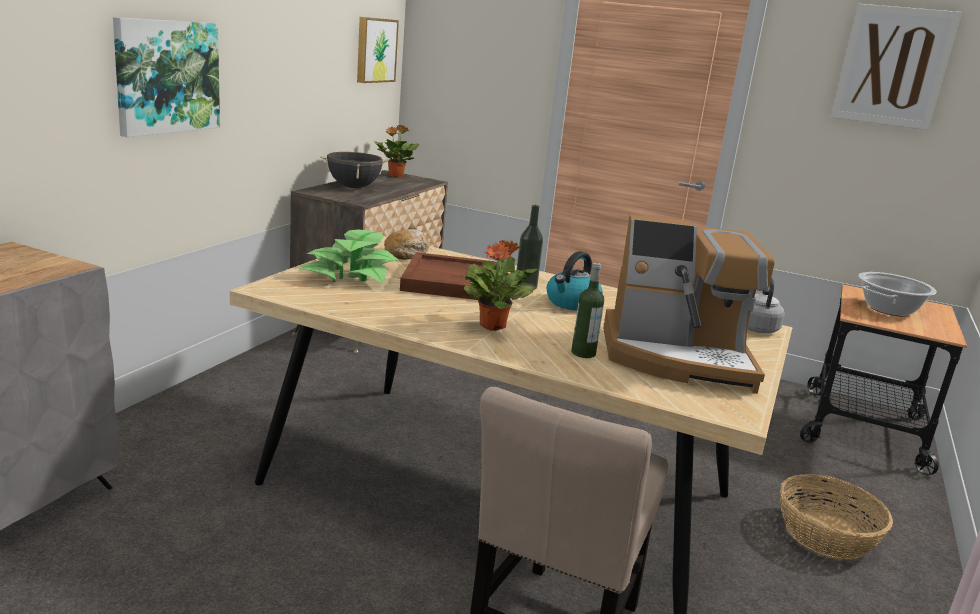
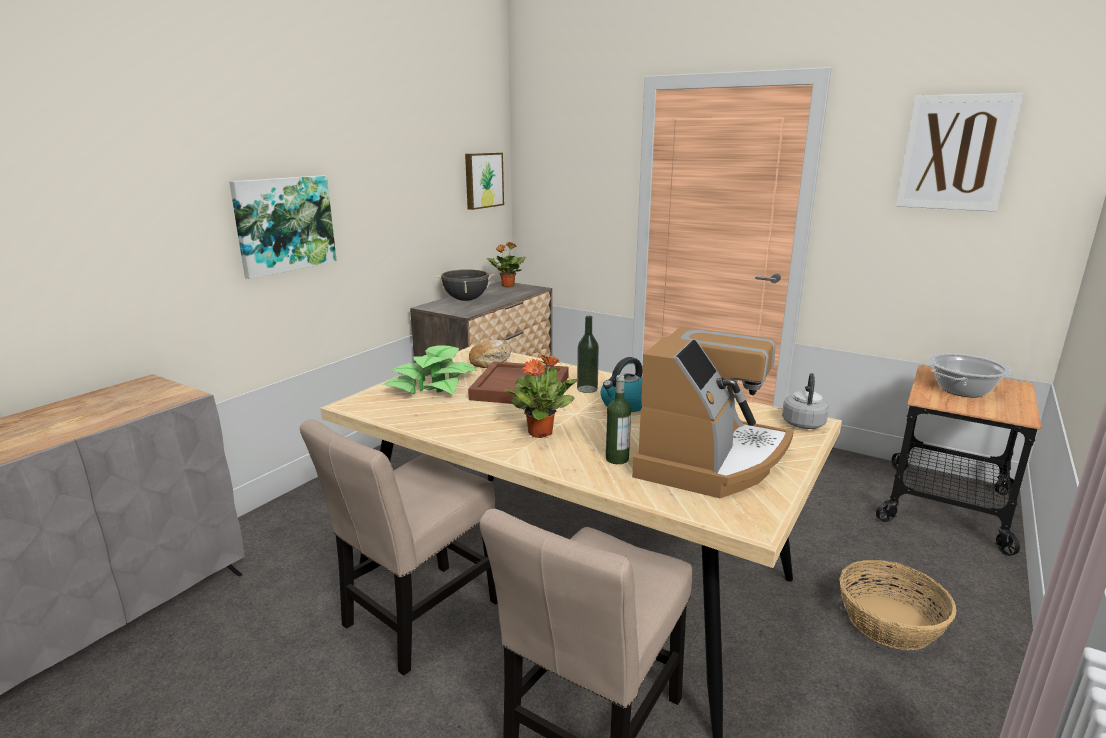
camera: 10 degrees right, 0 degrees up
(336, 533) = (417, 618): none -> beige chair
(677, 357) = (710, 460): coffee machine -> coffee machine turned 75 degrees counterclockwise

